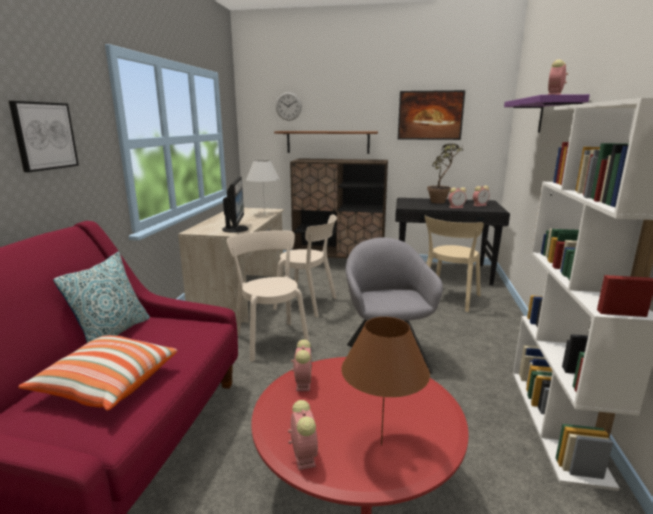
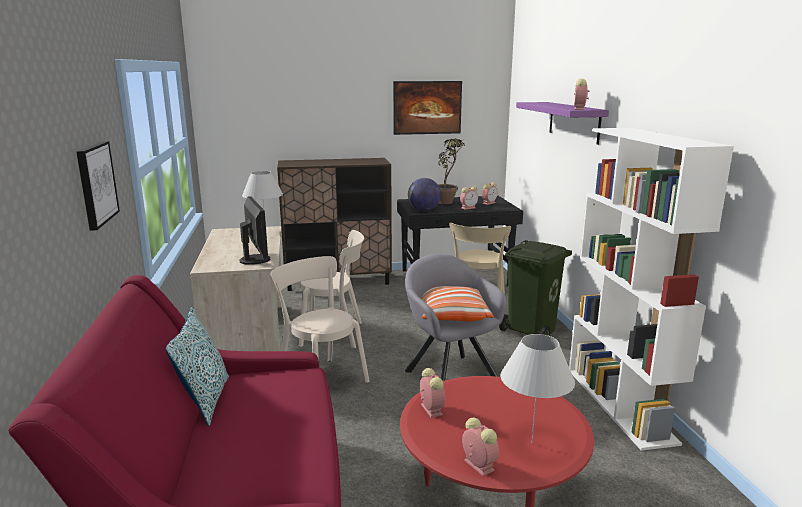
camera: 20 degrees left, 0 degrees up
(106, 385) = (259, 448): pillow -> pillow (452, 316)
(288, 106) = (261, 98): wall clock -> none
(327, 142) = (312, 139): shelf -> none
(381, 445) = (531, 443): brown table lamp -> white table lamp
(412, 206) = (424, 210): none -> globe
(493, 328) = (532, 330): none -> green trash can

